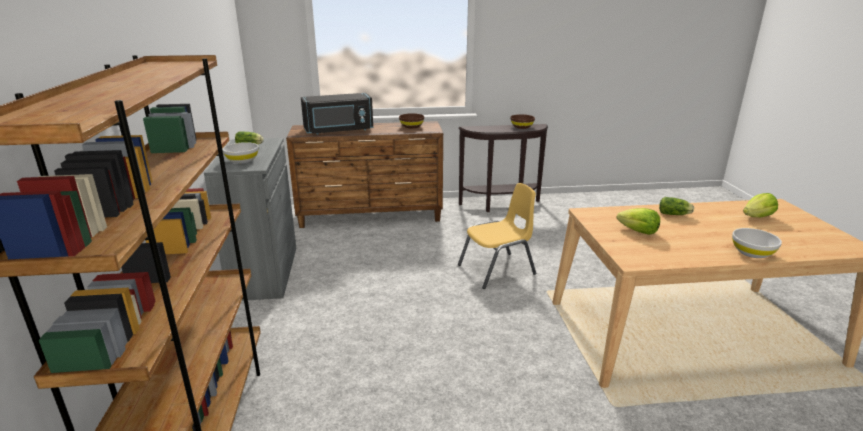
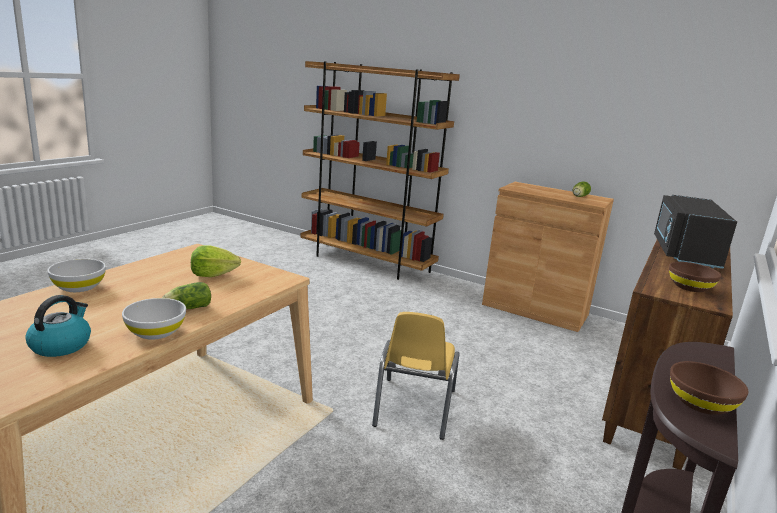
camera: 125 degrees right, 5 degrees down
(242, 161) = (533, 189): white bowl -> white bowl (156, 332)
(265, 272) = (535, 309): grey cabinet -> brown cabinet
(757, 217) = (61, 345): lettuce -> kettle

